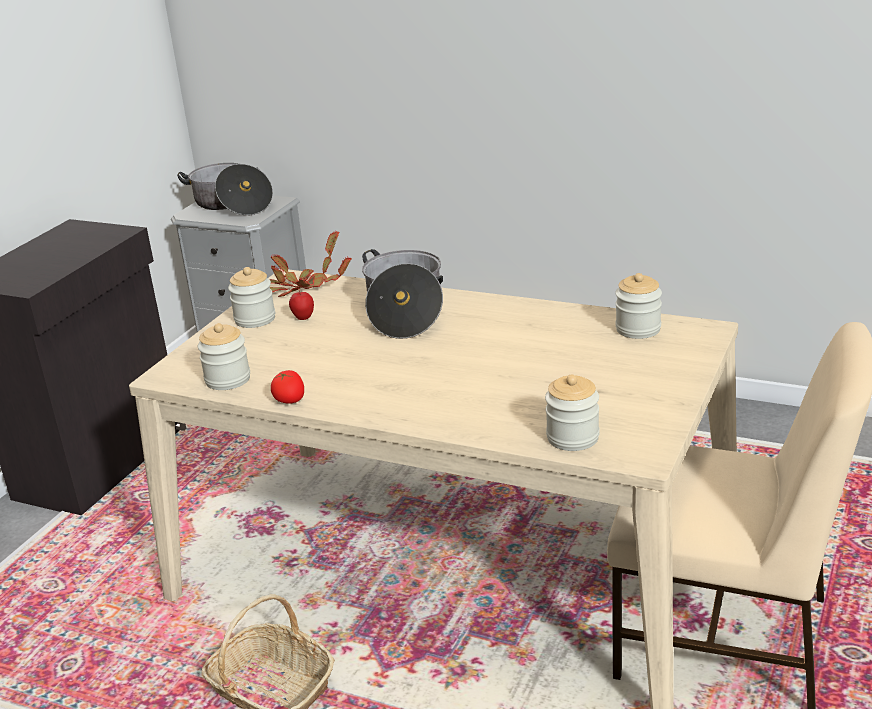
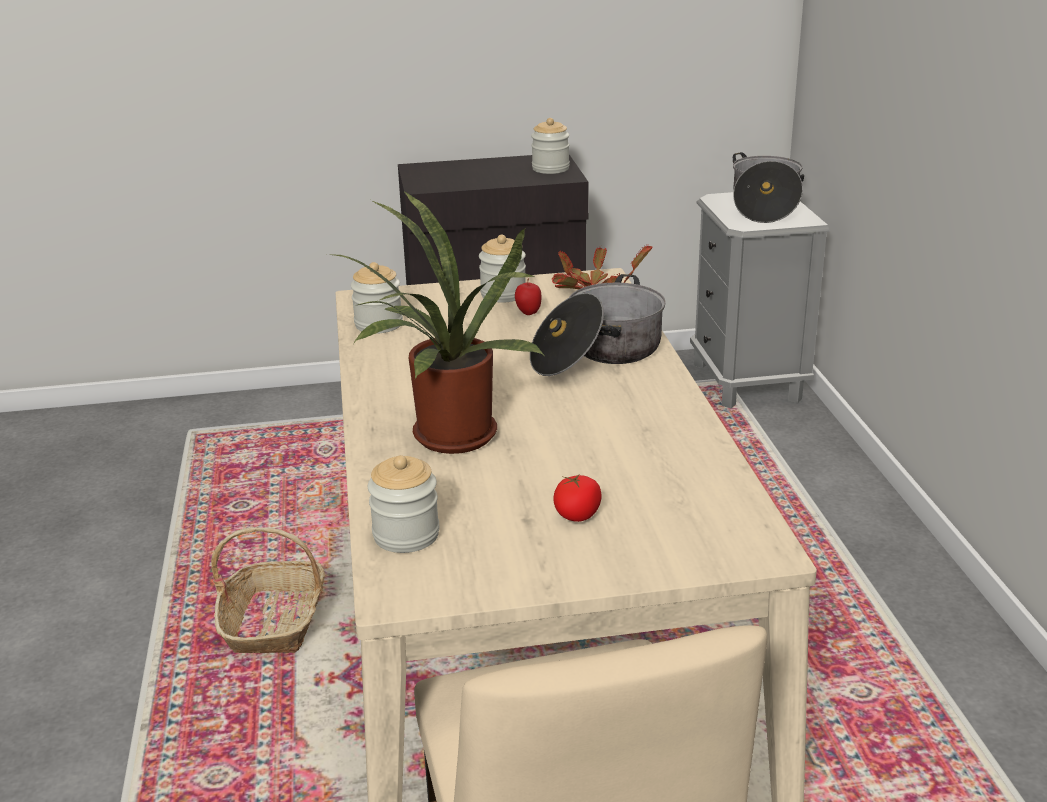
camera: 55 degrees right, 0 degrees up
(290, 400) = (364, 363): tomato -> tomato (577, 515)
(458, 393) = (447, 439): none -> potted plant
(638, 329) = (710, 501): jar -> jar (550, 169)

